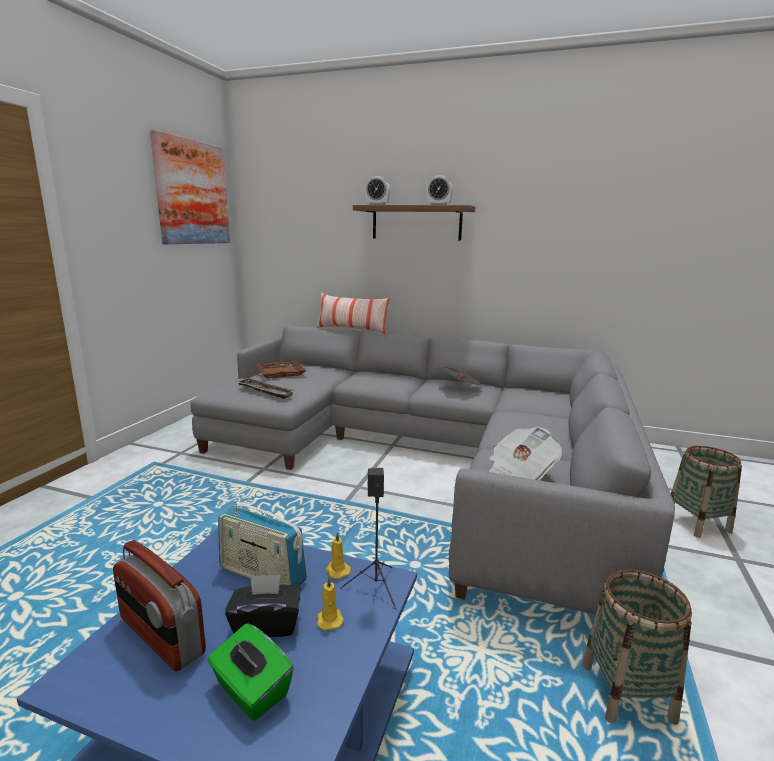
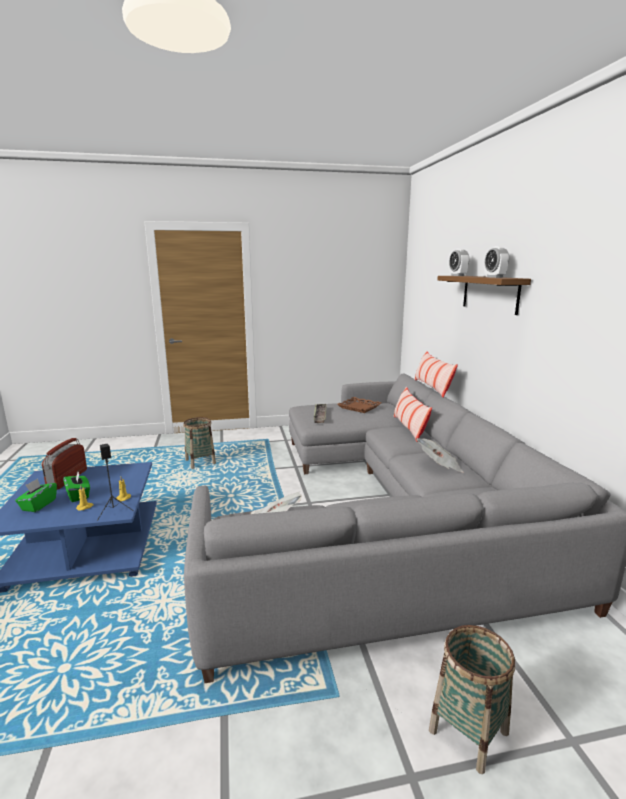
camera: 60 degrees right, 0 degrees up
(192, 193) = (360, 266): picture -> none
(262, 575) = (113, 483): radio -> none
(266, 624) = (78, 495): black tissue box -> green tissue box
(366, 374) = (409, 428): none -> pillow
(627, 693) = (148, 680): basket -> basket (200, 462)

